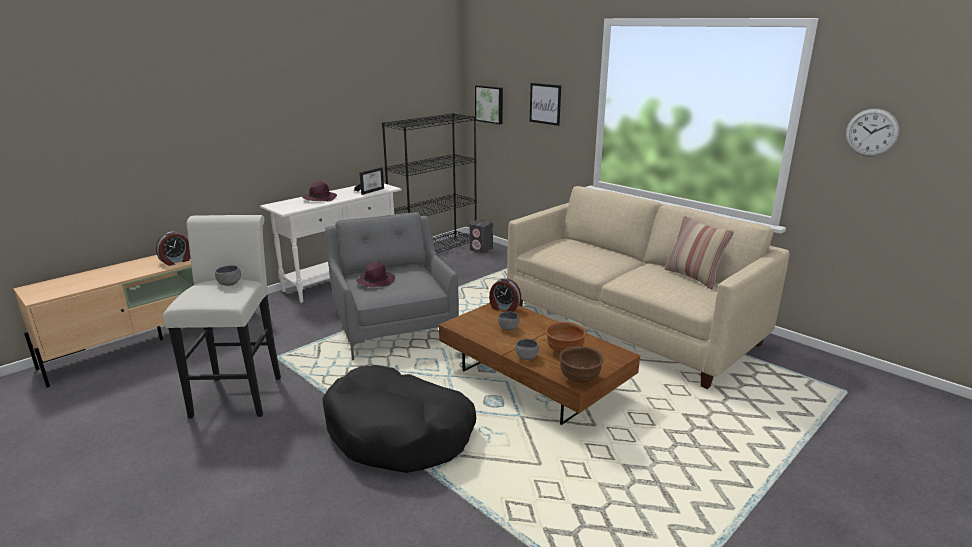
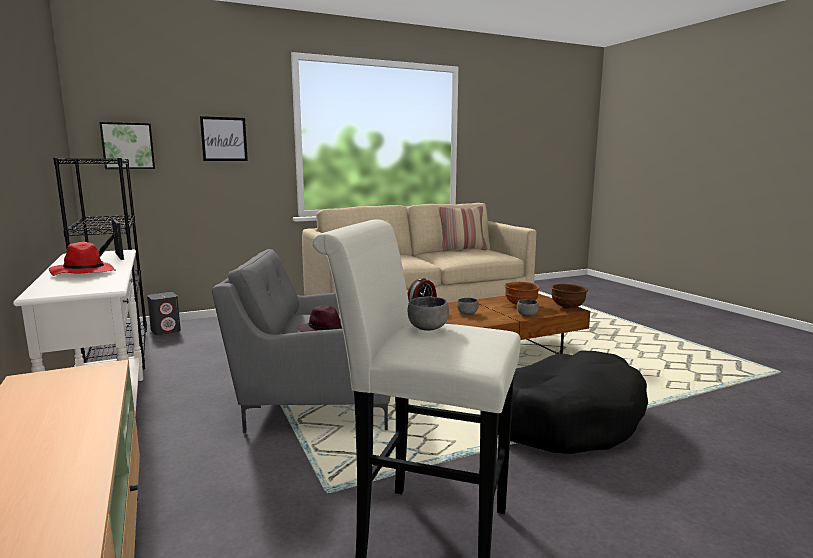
camera: 70 degrees left, 10 degrees down
(176, 261) = (71, 431): alarm clock -> none
(320, 198) = (83, 273): purple hat -> red hat
(871, 132) = (494, 138): wall clock -> none

